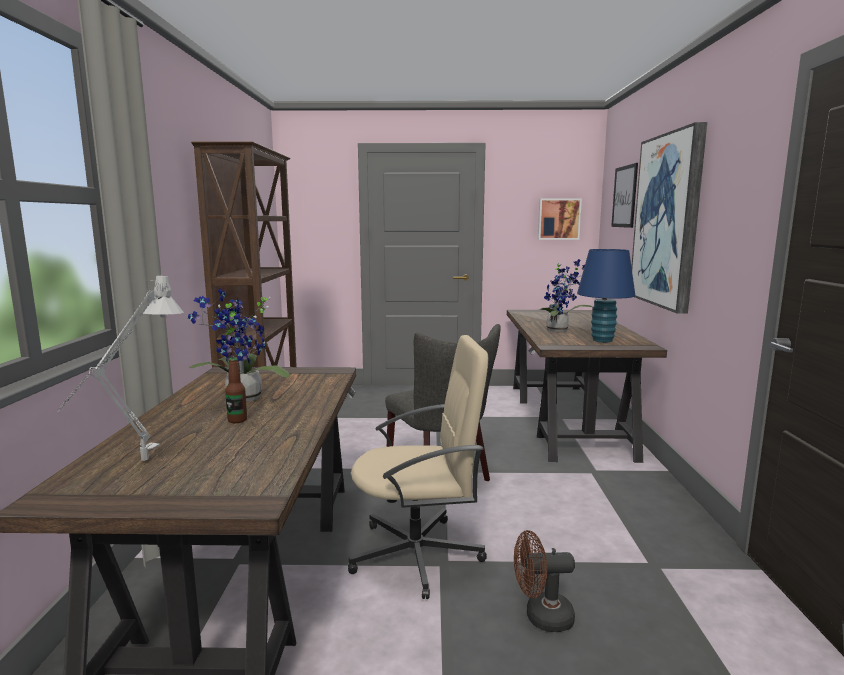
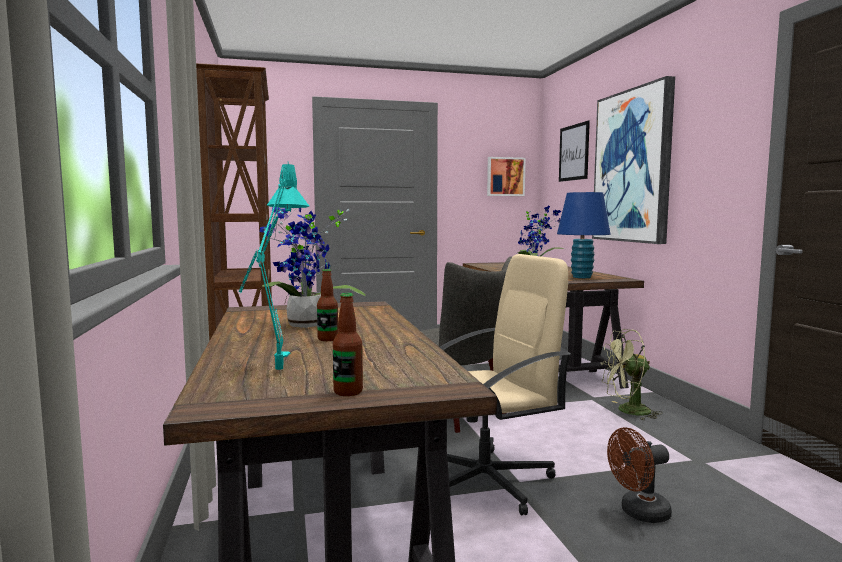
camera: 15 degrees left, 5 degrees down
(137, 466) = (276, 375): grey table lamp -> turquoise table lamp
(164, 496) = (348, 392): none -> bottle
(620, 492) = (627, 411): none -> green fan

